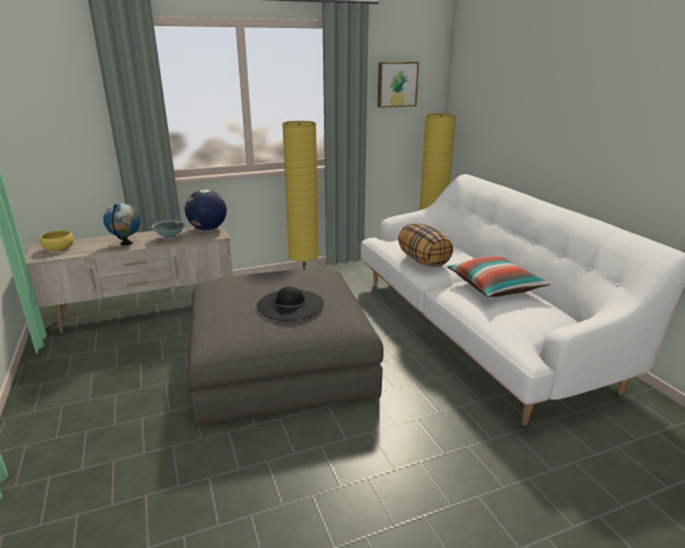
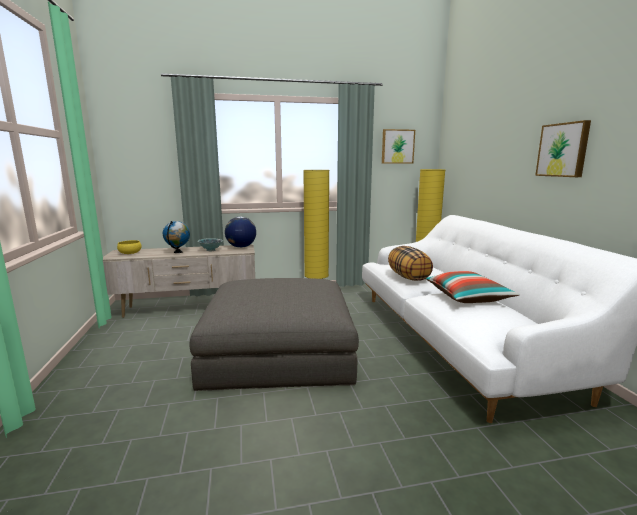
camera: 10 degrees right, 10 degrees down
(290, 304) = (285, 297): black hat -> none
(601, 114) = (563, 150): none -> picture

